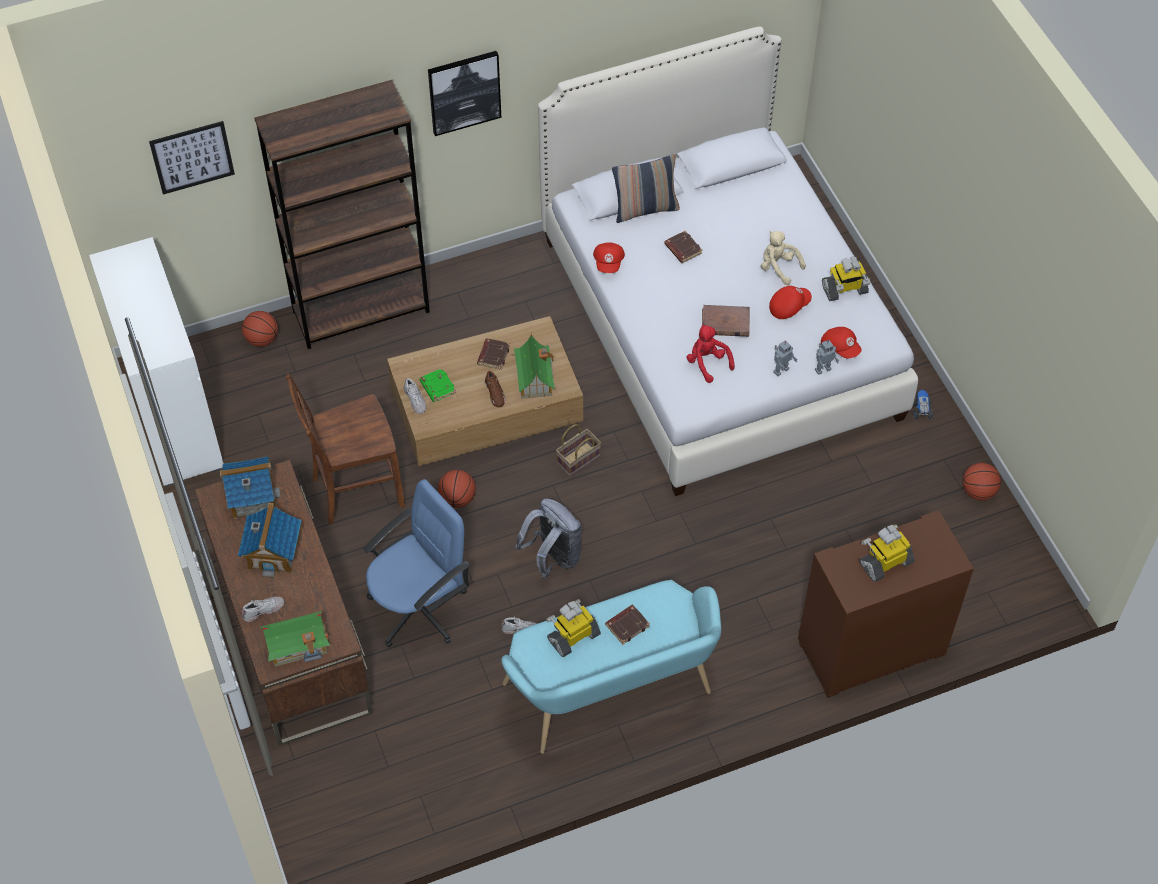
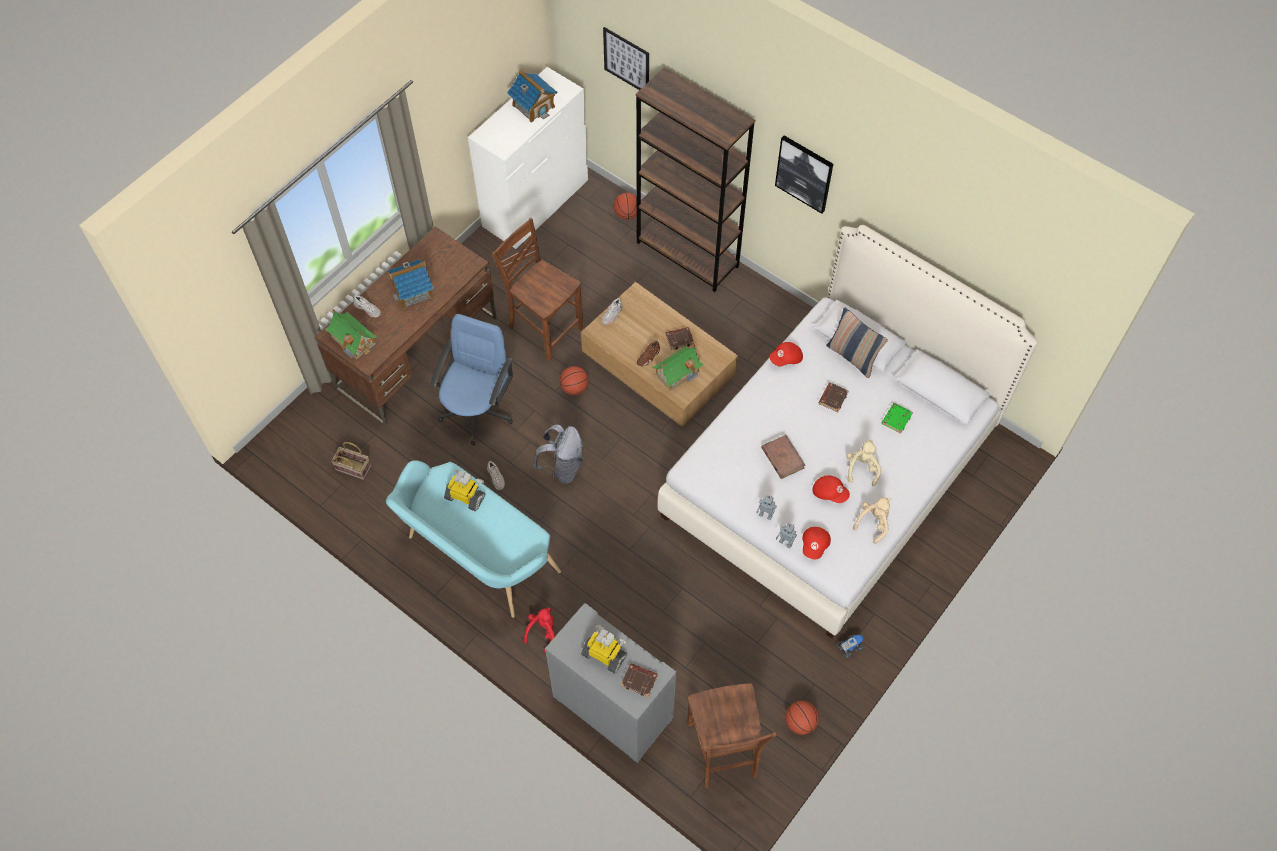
camera: 60 degrees right, 5 degrees up
(252, 497) = (447, 258): toy house -> toy house (533, 106)
(419, 607) = (478, 411): blue office chair -> blue office chair turned 90 degrees counterclockwise
(437, 387) = (631, 321): green book -> green book (896, 419)
(578, 458) = (653, 442): basket -> basket (354, 467)
(627, 625) = (493, 525): brown book -> brown book (640, 680)
(707, 363) = (739, 464): red plush toy -> red plush toy (542, 632)
(844, 290) = (873, 523): toy robot -> beige plush toy
(871, 649) = (611, 708): brown cabinet -> grey cabinet
(973, 572) = (723, 751): none -> brown chair

